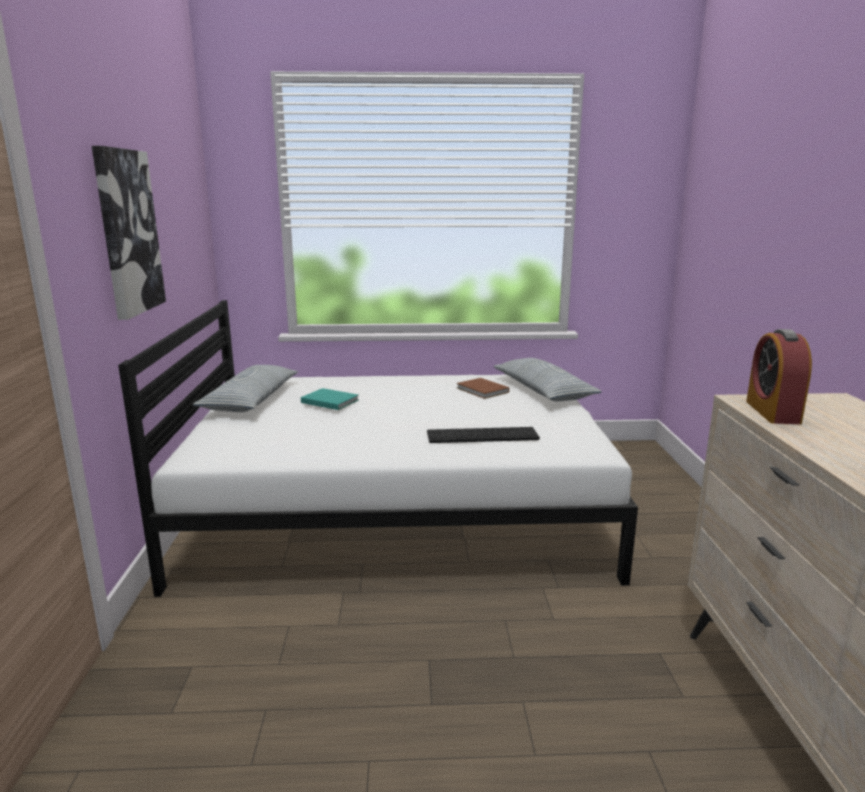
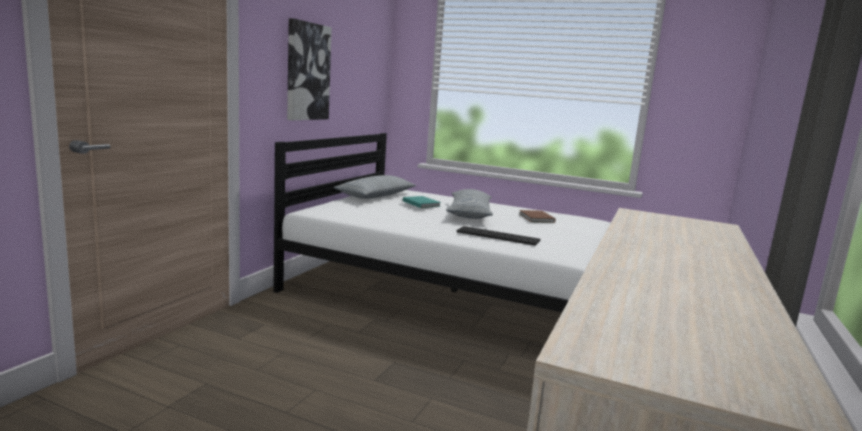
camera: 25 degrees right, 5 degrees down
(543, 391) = (583, 226): pillow -> pillow (469, 213)
(772, 412) = (640, 218): alarm clock -> none

